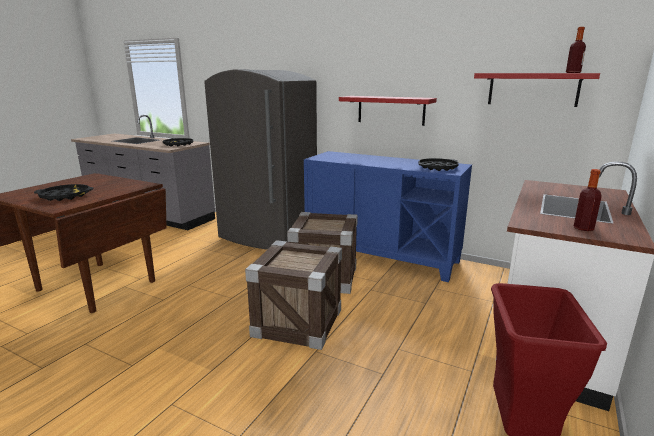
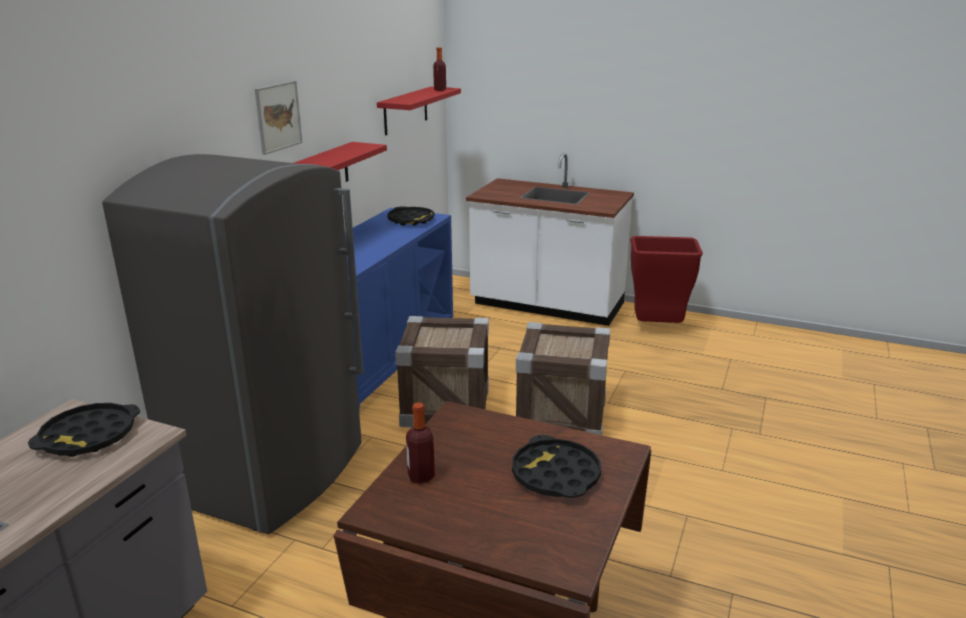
camera: 95 degrees left, 5 degrees up
(359, 64) = (278, 117): none -> picture
(583, 228) = (606, 199): bottle -> bottle (421, 477)

